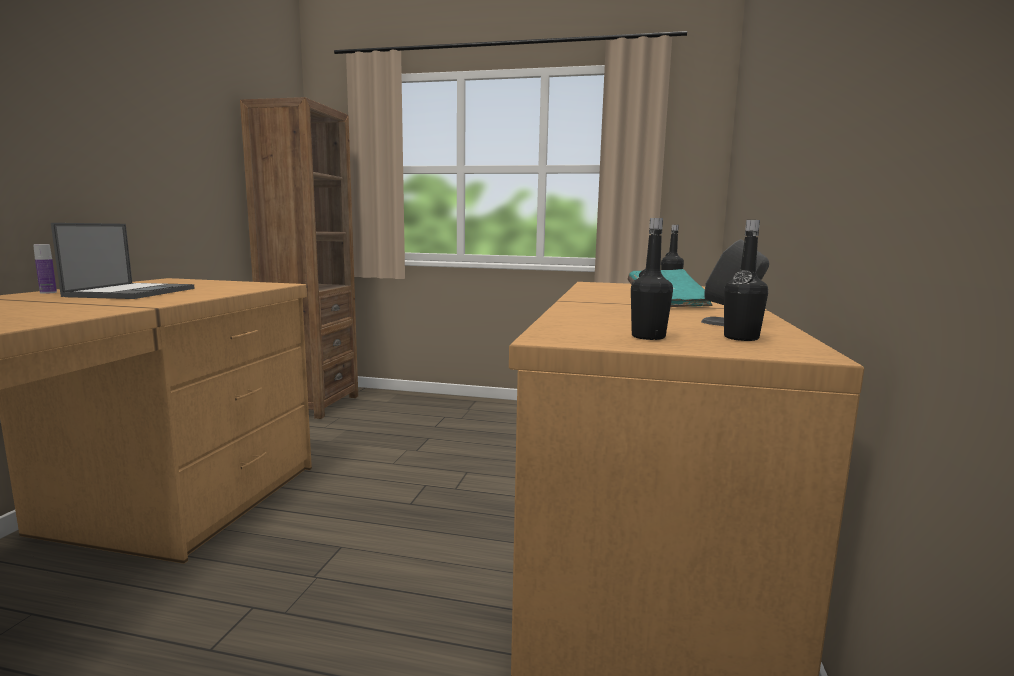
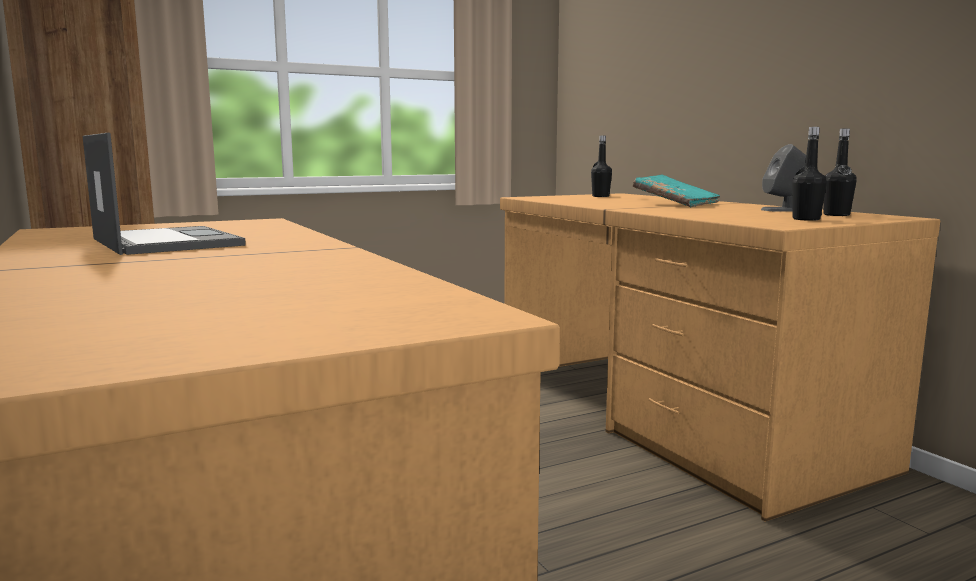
camera: 40 degrees left, 0 degrees up
(48, 292) = (36, 255): bottle -> none

